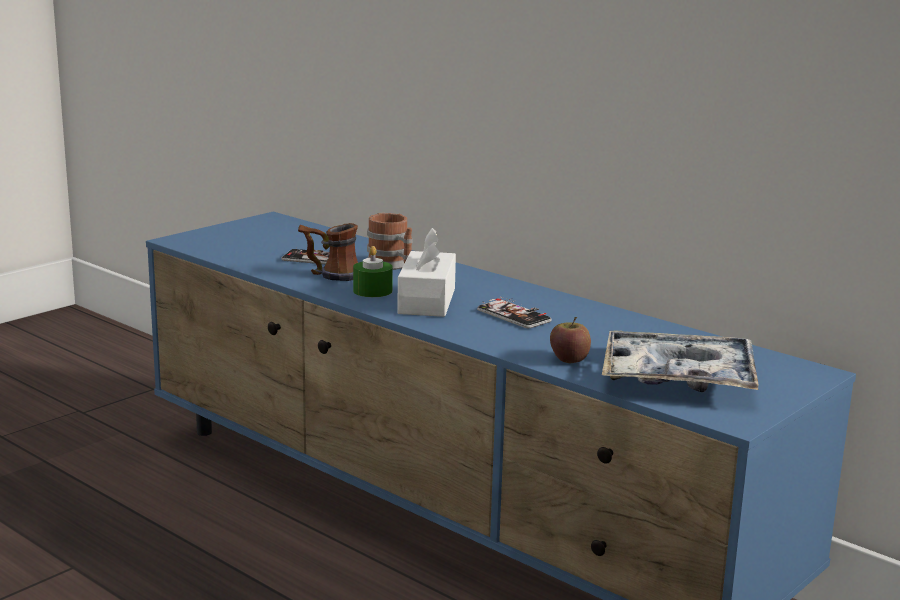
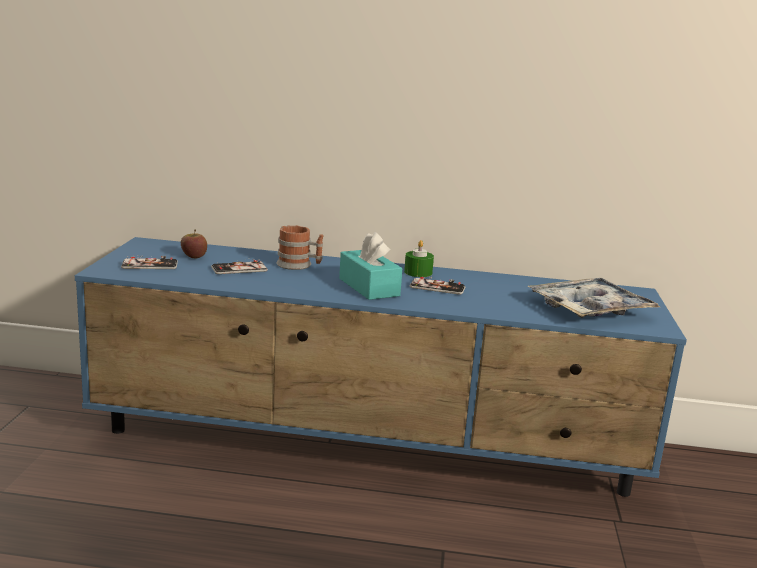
camera: 35 degrees left, 0 degrees up
(232, 241) = (149, 265): none -> phone
(330, 275) = (271, 279): mug -> none
(372, 291) = (321, 286): green candle -> green candle (418, 272)
(427, 301) = (369, 287): white tissue box -> turquoise tissue box
(569, 359) = (519, 310): apple -> apple (194, 256)

